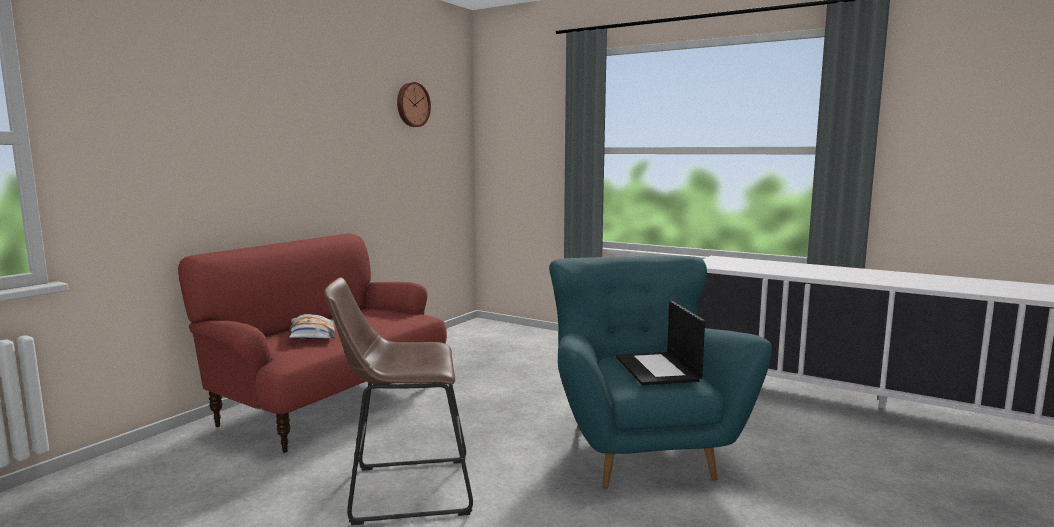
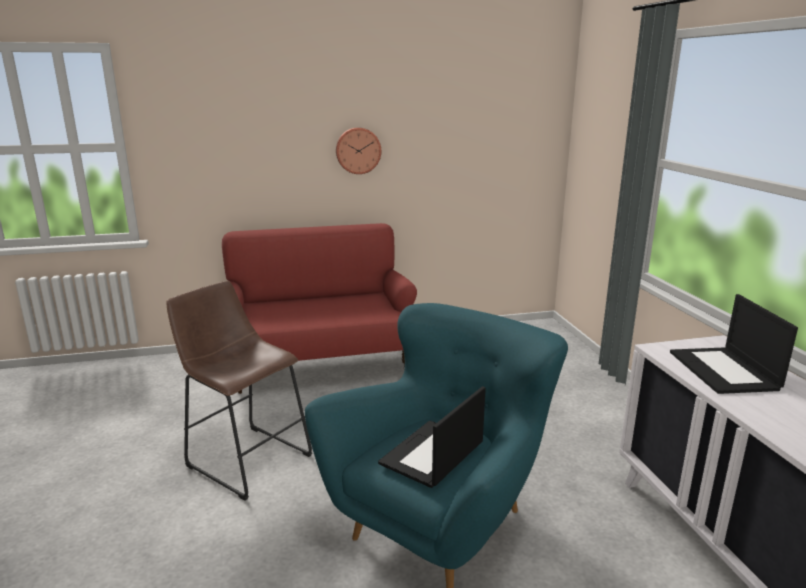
camera: 45 degrees right, 10 degrees up
(312, 335) = (297, 309): pillow -> none
(412, 104) = (476, 98): wall clock -> wall clock (358, 150)
(752, 265) = (724, 371): none -> laptop

